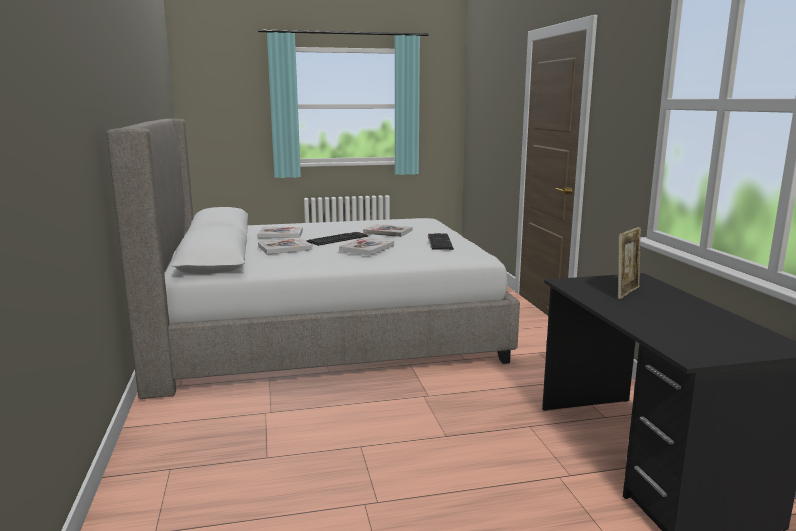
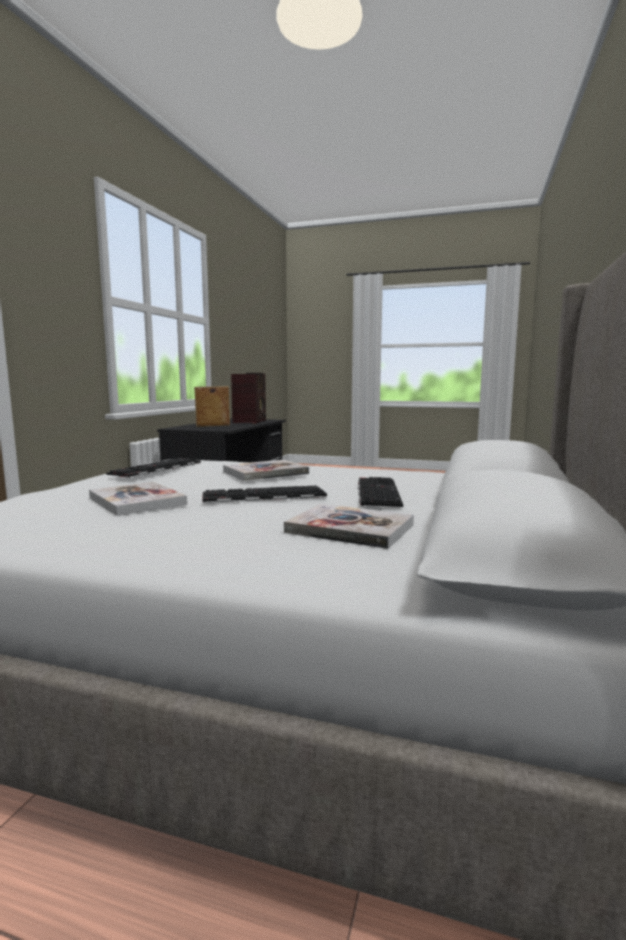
camera: 150 degrees left, 5 degrees down
(285, 248) = (376, 492): book -> keyboard
(674, 329) = (250, 421): none -> radio

